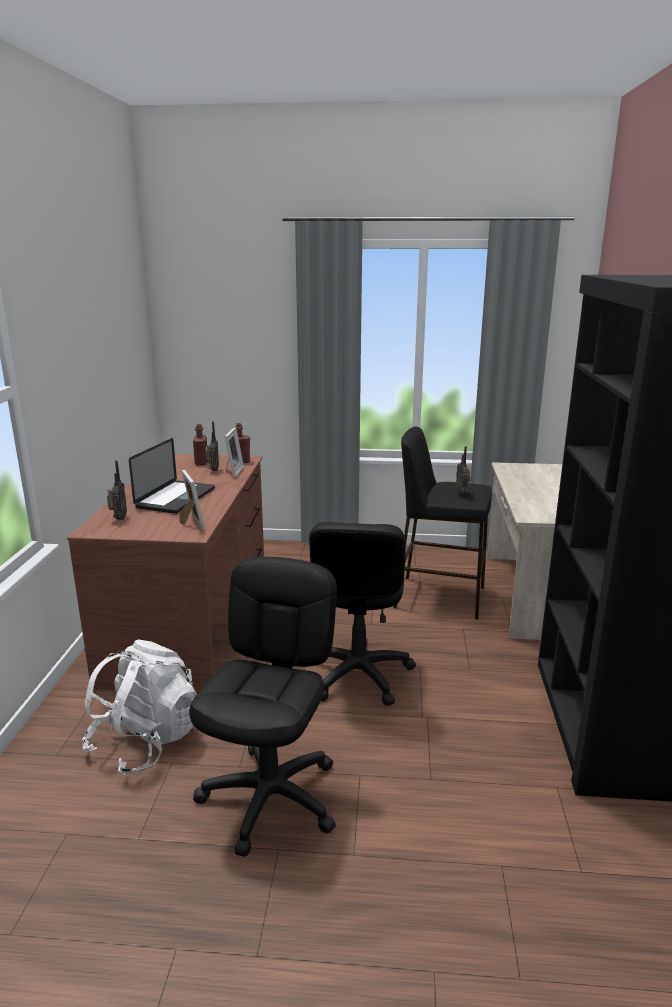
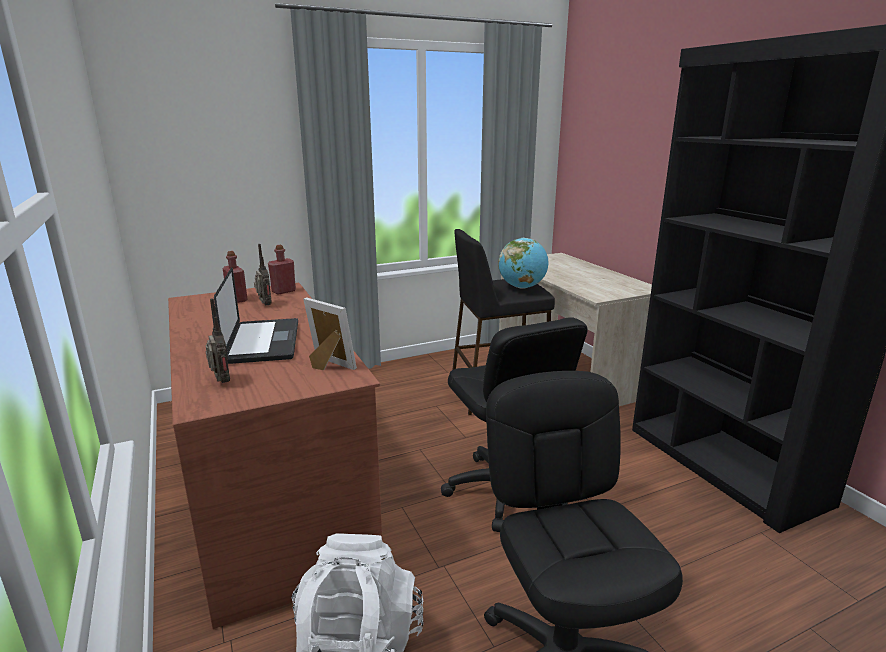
camera: 30 degrees left, 0 degrees up
(232, 471) = (289, 302): picture frame -> none
(462, 493) = (522, 287): radio -> globe

